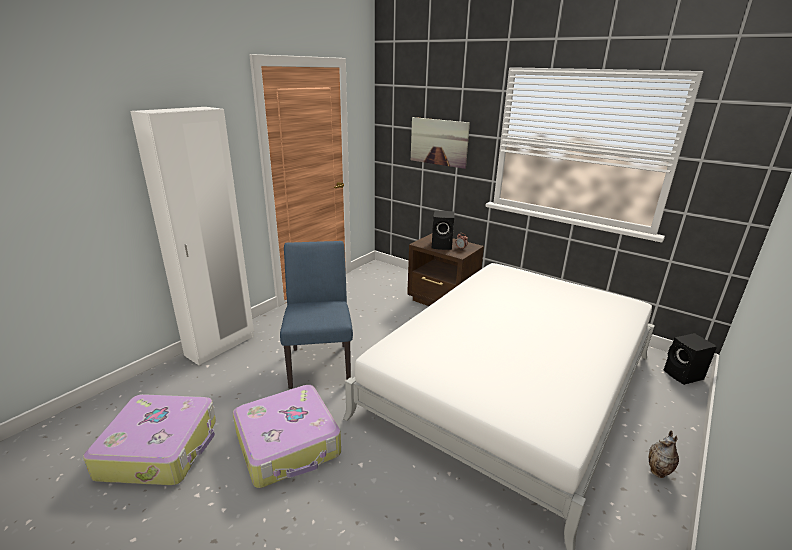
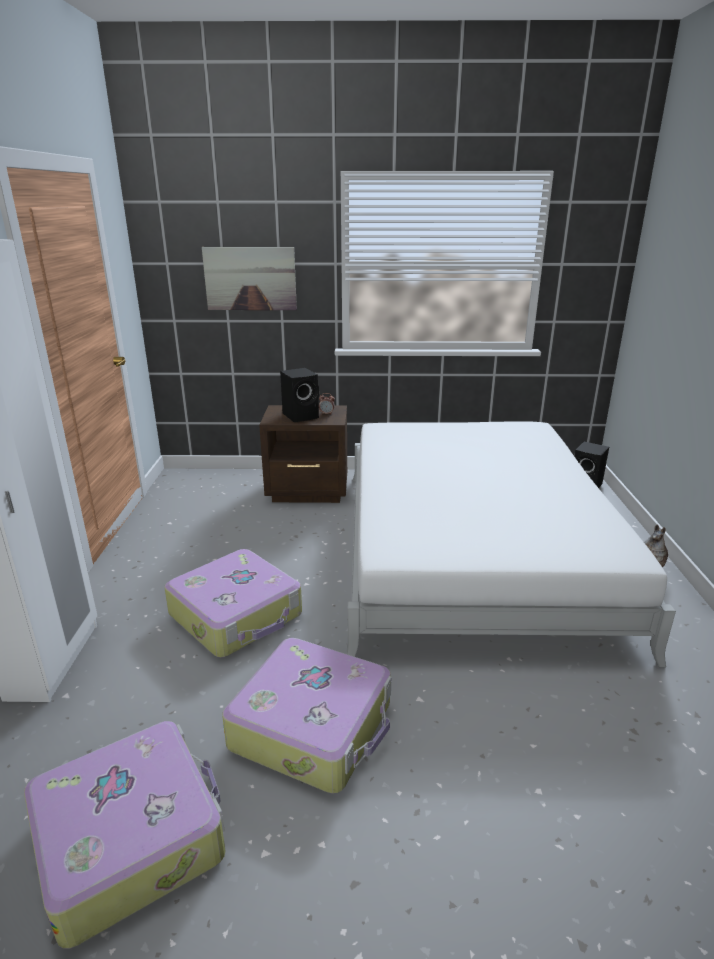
camera: 35 degrees left, 0 degrees up
(320, 361) = (237, 615): blue chair -> suitcase

